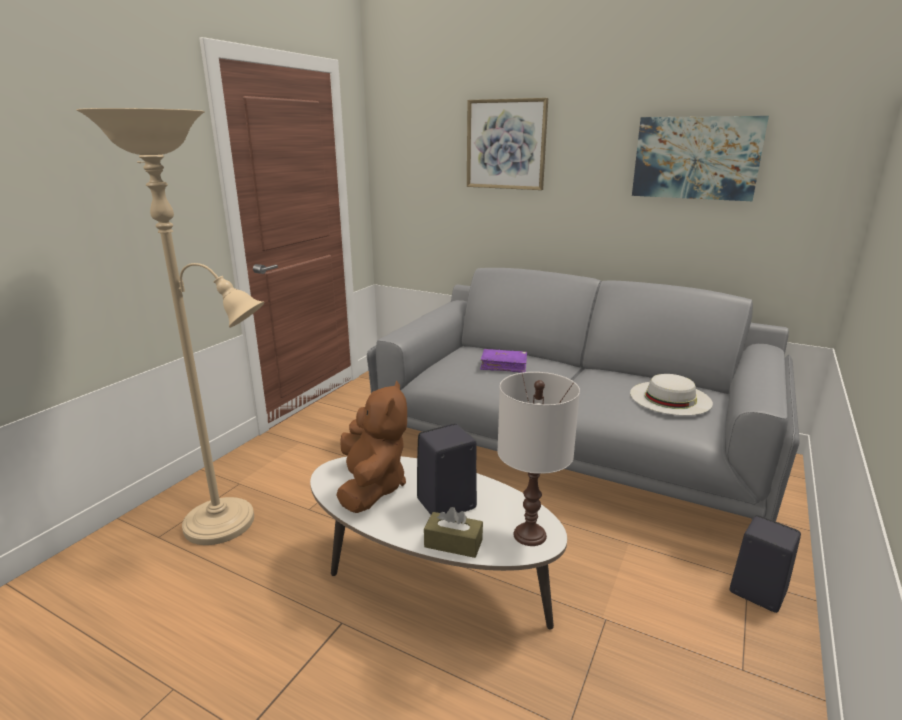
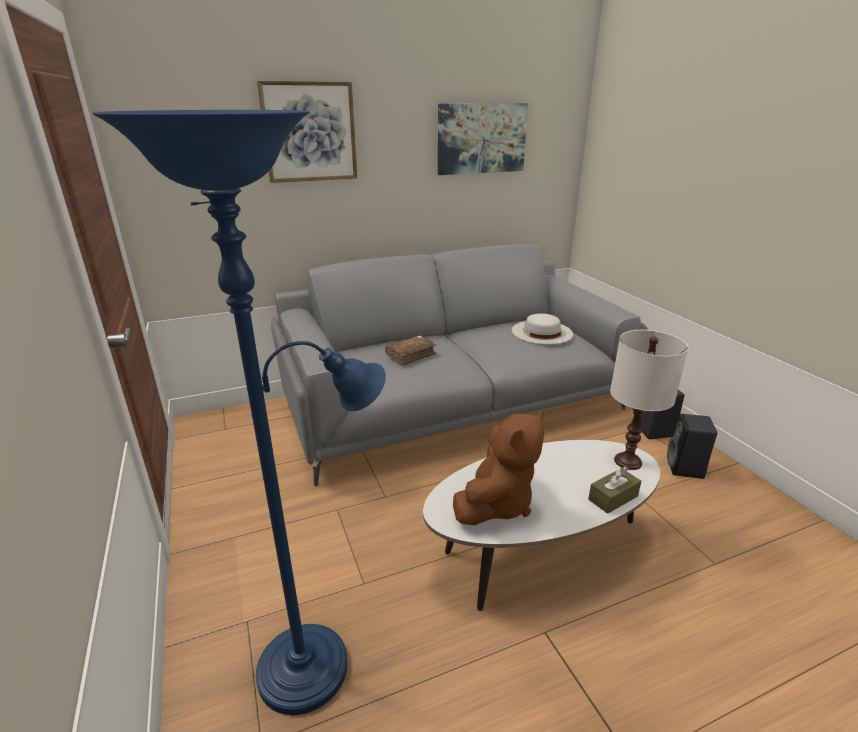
camera: 50 degrees left, 5 degrees up
(228, 524) = (314, 662): beige floor lamp -> blue floor lamp
(371, 487) = (496, 503): brown plush toy -> brown plush toy turned 90 degrees clockwise
(445, 504) = (559, 479): black speaker -> black speaker (685, 468)
(504, 366) = (410, 355): purple book -> brown book

